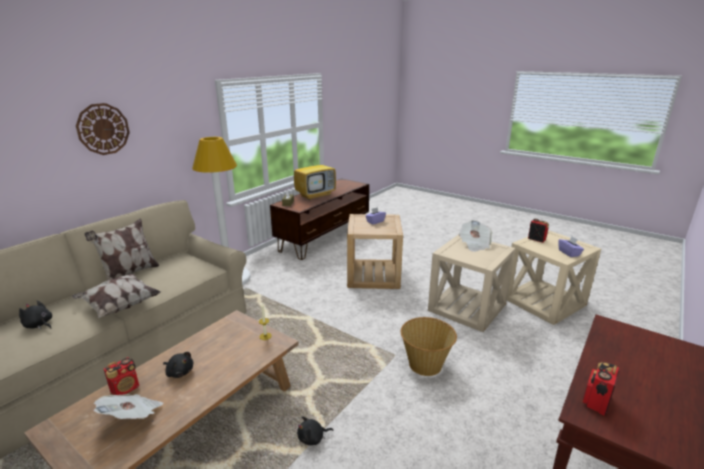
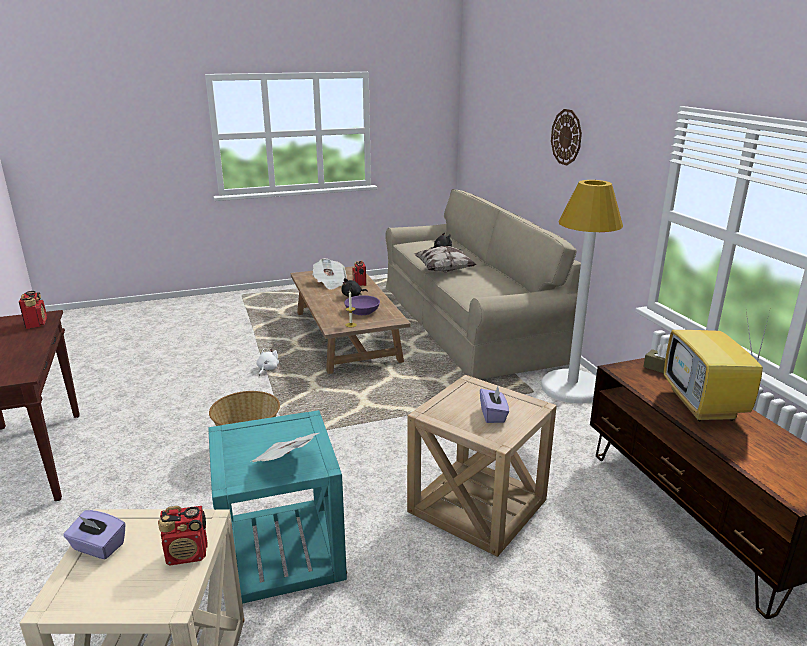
camera: 125 degrees right, 0 degrees up
(129, 273) = (499, 273): pillow -> none
(224, 345) = (362, 311): none -> purple bowl
(312, 438) = (267, 369): black plush toy -> white plush toy
(467, 307) = (281, 551): beige side table -> turquoise side table

